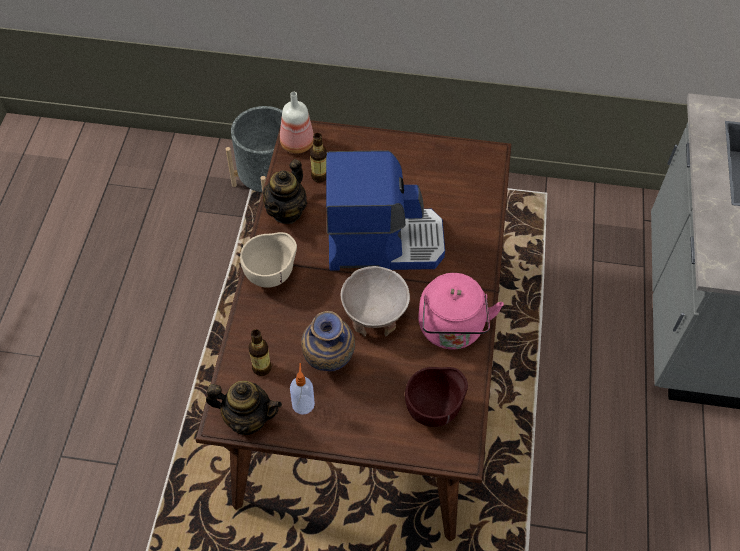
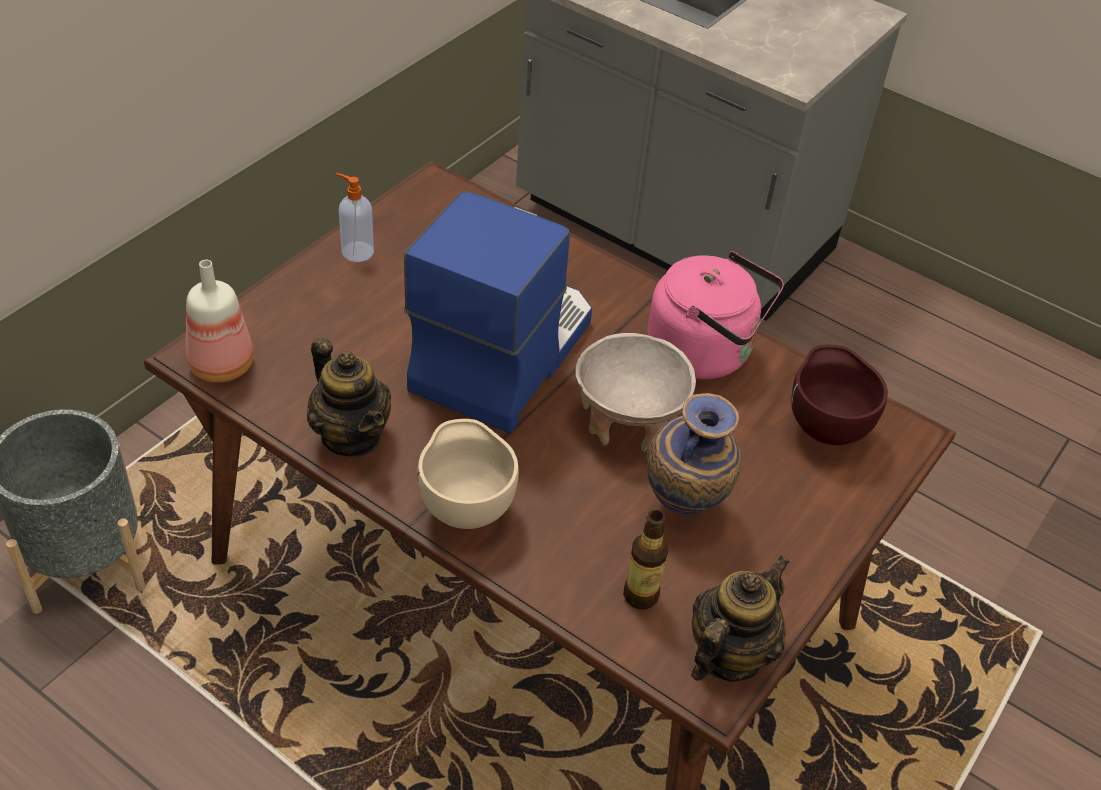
camera: 65 degrees left, 10 degrees down
(303, 403) = (737, 570): soap dispenser -> soap dispenser (356, 251)
(319, 176) = (314, 368): bottle -> none

